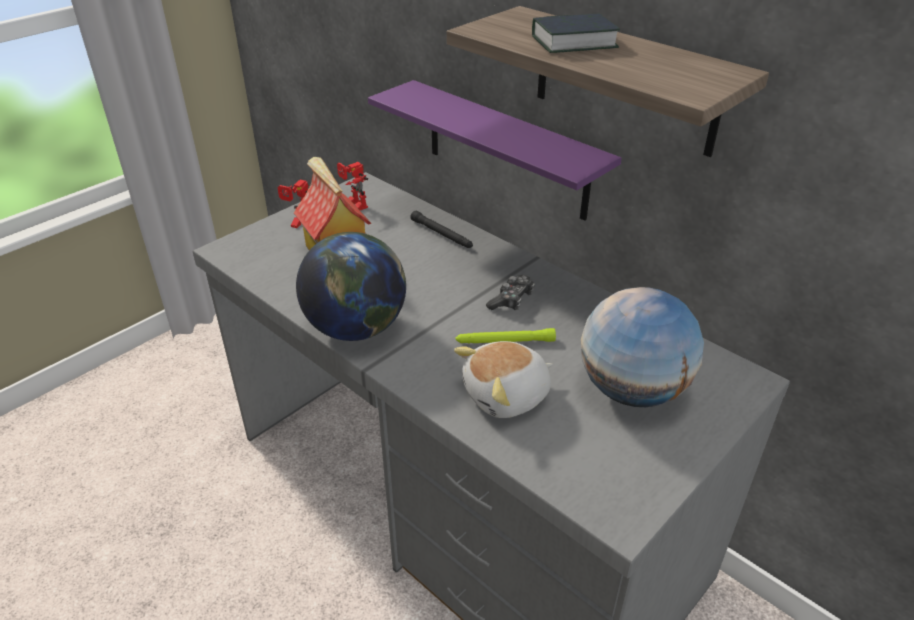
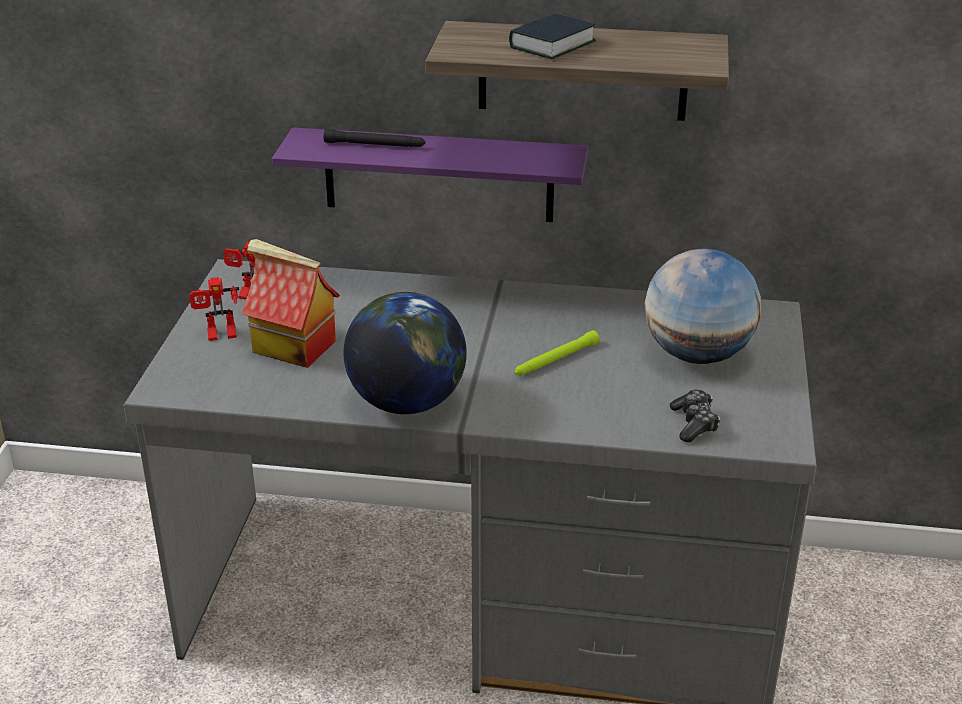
camera: 35 degrees left, 5 degrees down
(442, 234) = (384, 292): black flashlight -> black flashlight (375, 145)
(507, 396) = (607, 399): plush toy -> none
(511, 300) = (521, 325): game controller -> game controller (694, 423)

